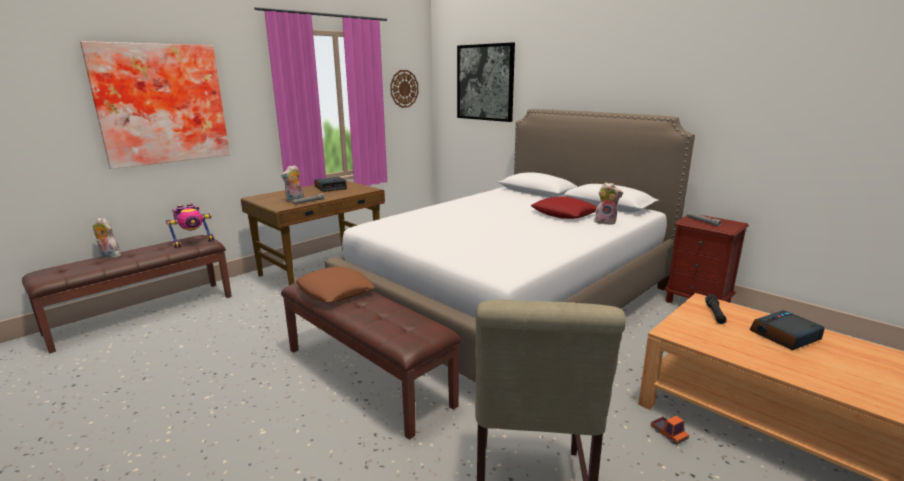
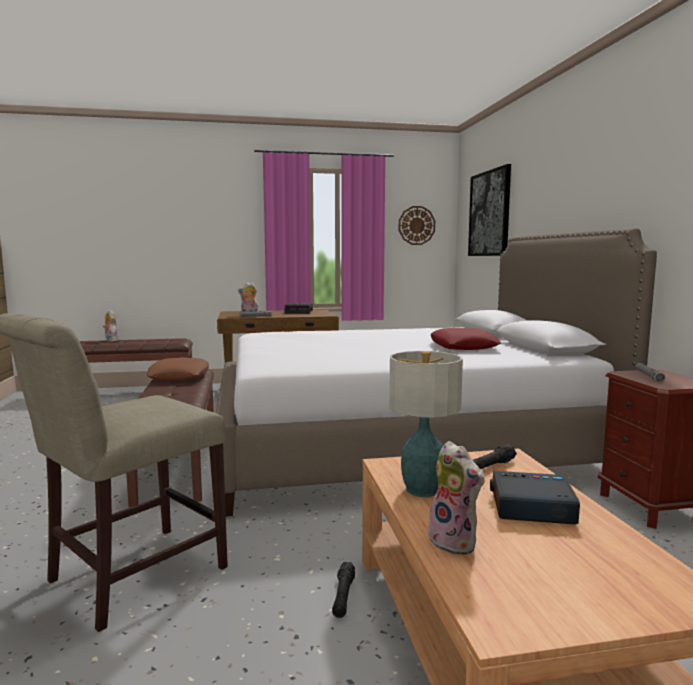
camera: 35 degrees right, 10 degrees down
(161, 104) = (172, 228): picture -> none
(193, 242) = (169, 341): toy robot -> none
(606, 222) = (490, 356): plush toy -> plush toy (455, 542)
(668, 434) = (343, 596): toy truck -> black flashlight
(726, 345) = (423, 490): none -> table lamp

